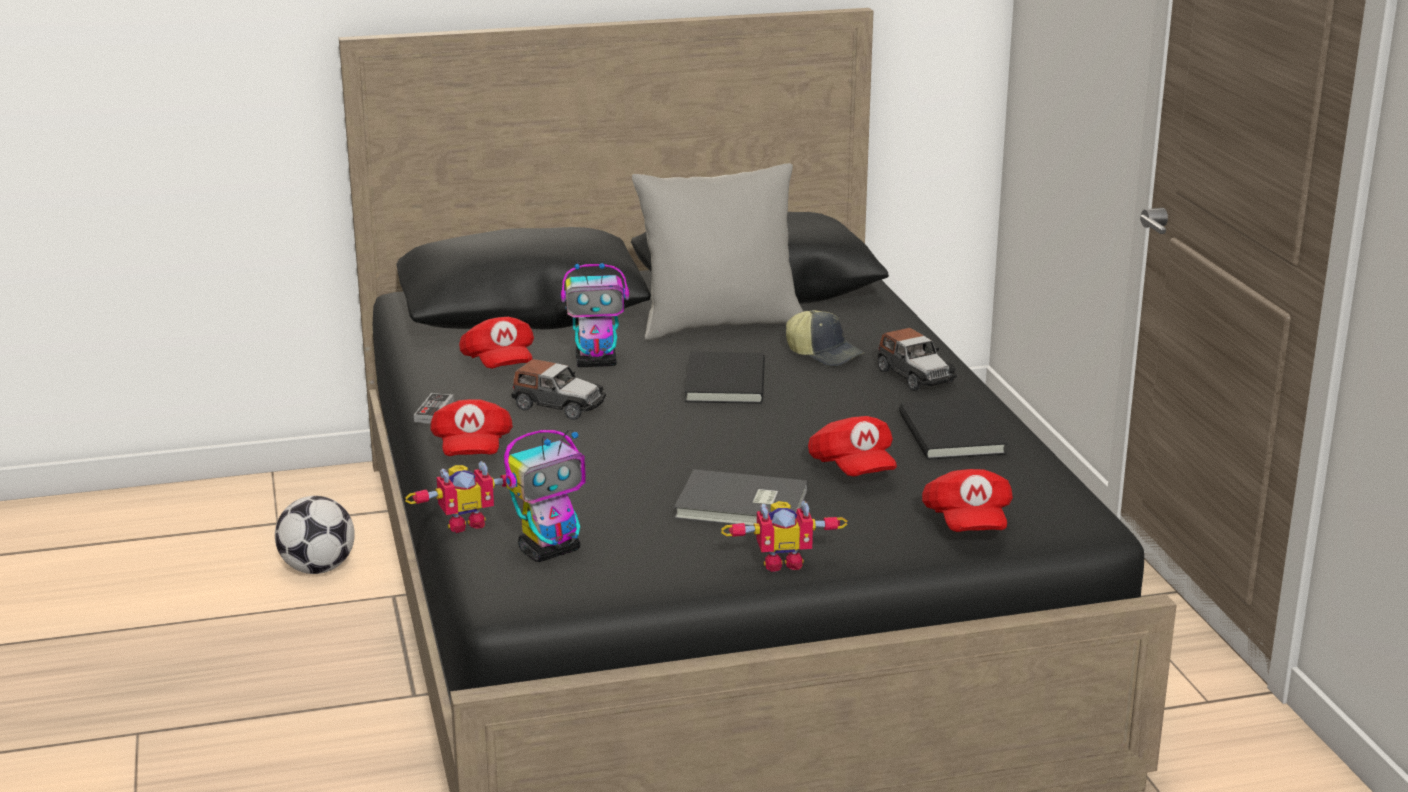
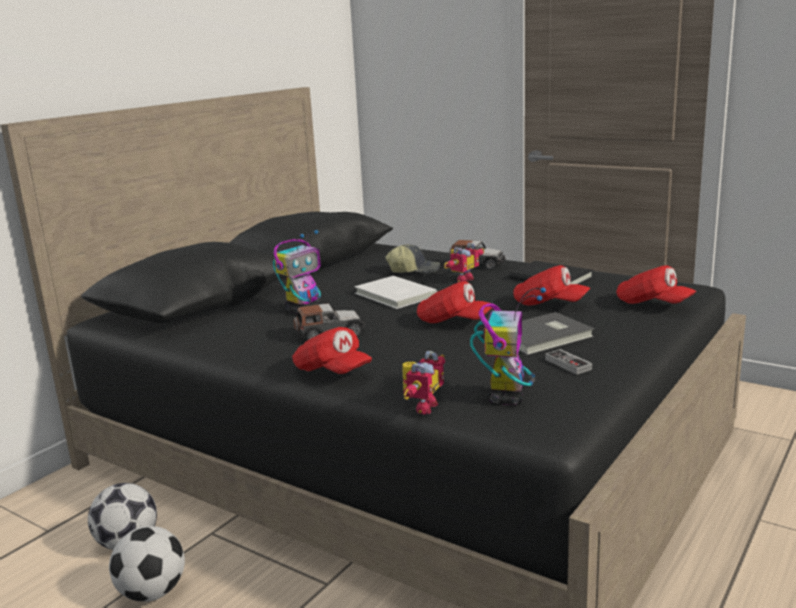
camera: 40 degrees left, 5 degrees down
(279, 624) = (153, 593): none -> football
(434, 412) = (257, 363): game controller -> game controller (568, 364)
(499, 365) = (245, 329): red cap -> red cap (453, 322)
(719, 324) = (331, 276): grey pillow -> none
(722, 382) = (394, 295): black book -> white book
(782, 562) = (627, 350): toy robot -> toy robot (462, 279)

